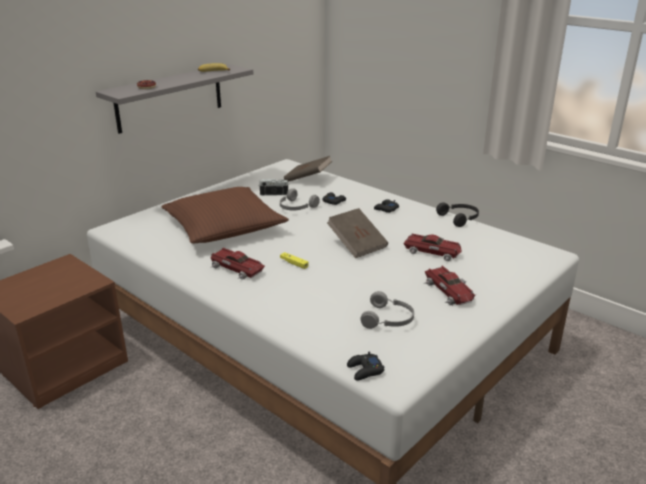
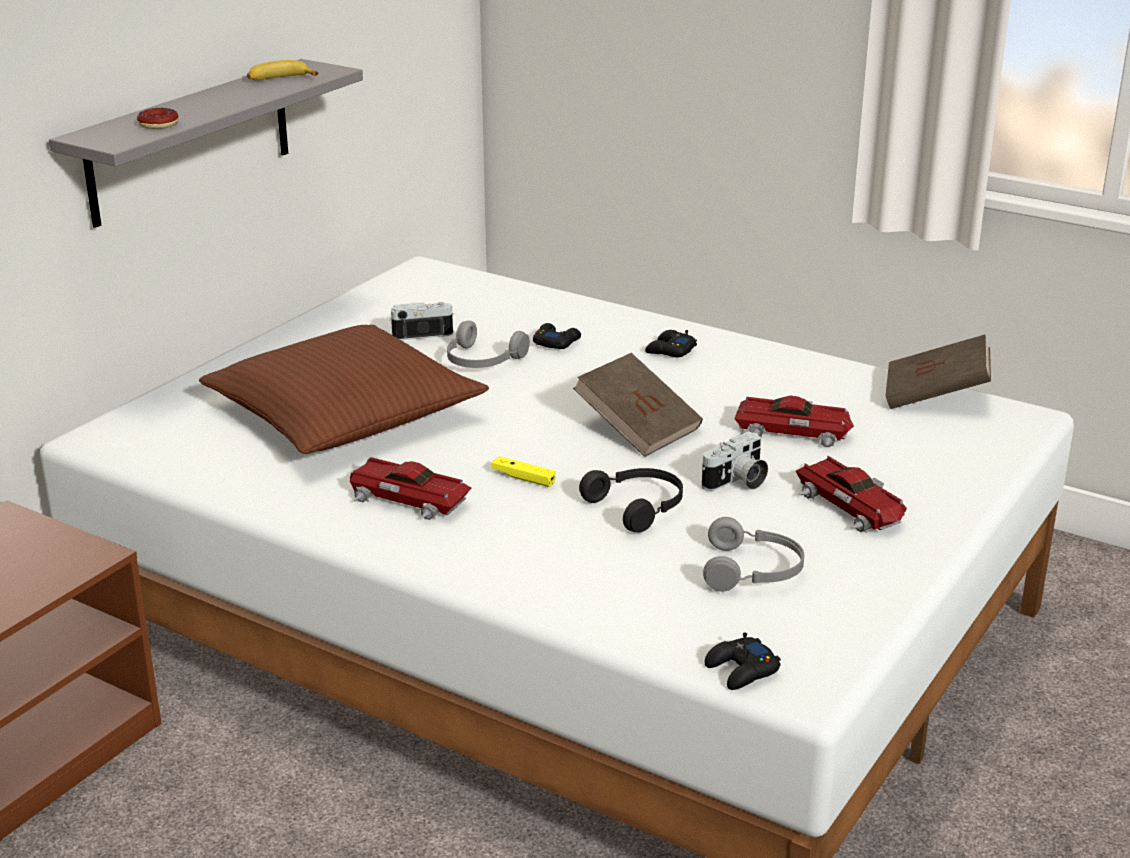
camera: 10 degrees left, 0 degrees up
(308, 179) = (483, 298): brown book -> brown book (935, 397)
(396, 274) = (737, 482): none -> camera
(459, 218) = (825, 359): black headphones -> black headphones (638, 507)

